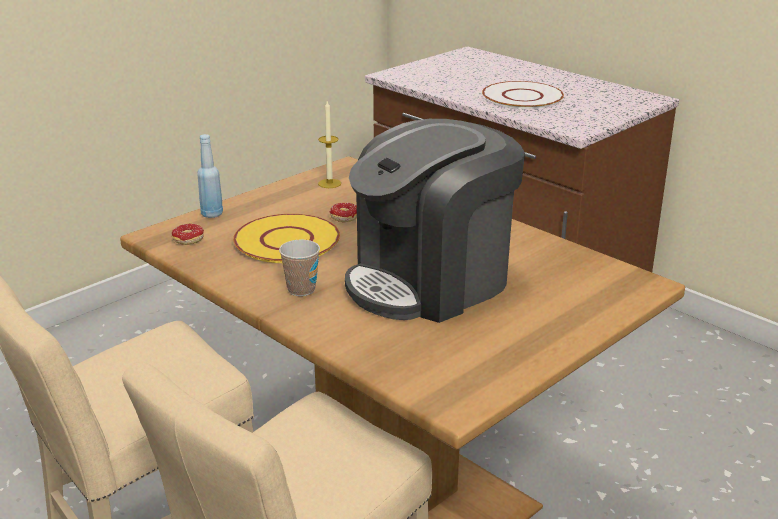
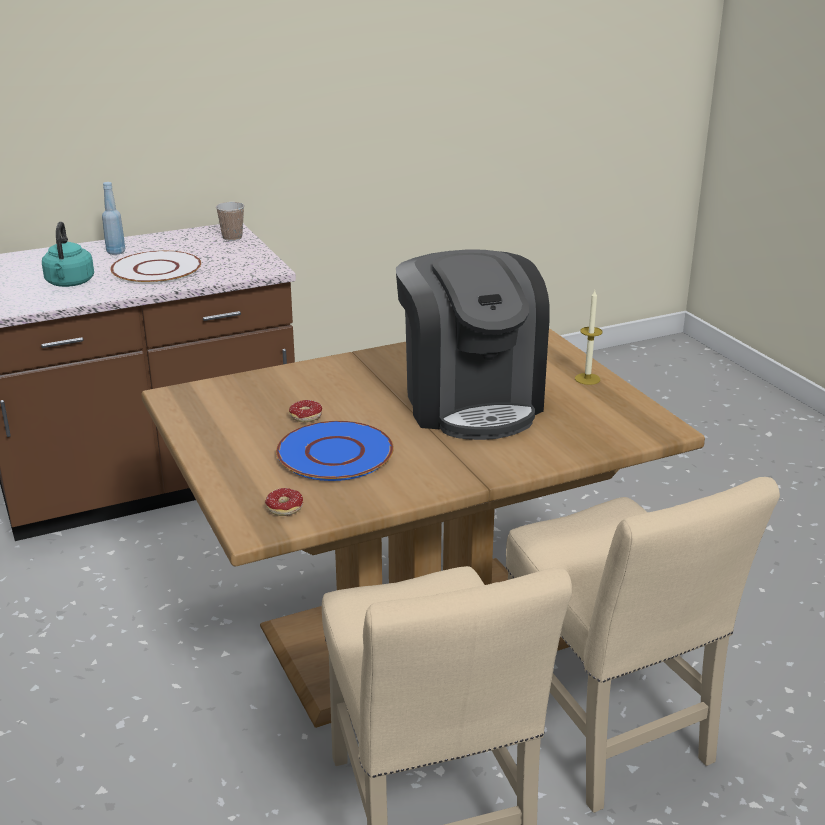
camera: 70 degrees left, 0 degrees up
(212, 214) = (228, 487): blue bottle -> blue bottle (116, 252)
(287, 240) = (334, 453): yellow plate -> blue plate
(301, 289) = (447, 460): cup -> cup (232, 237)
(329, 183) = (211, 411): candle -> candle (587, 379)
(462, 81) = (69, 283): none -> turquoise kettle

